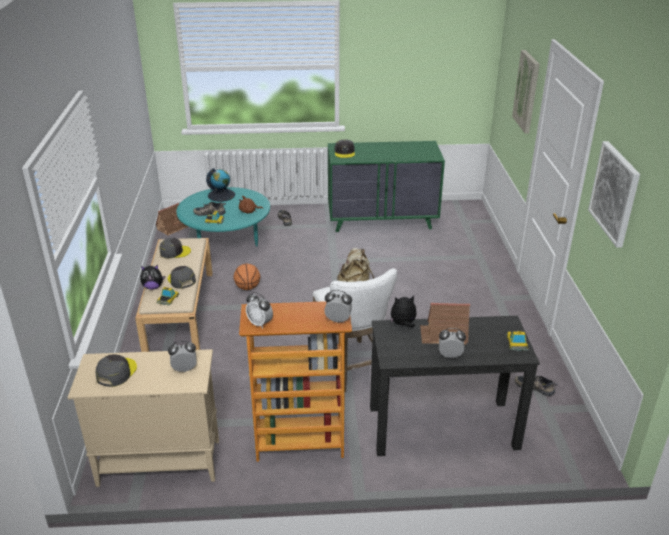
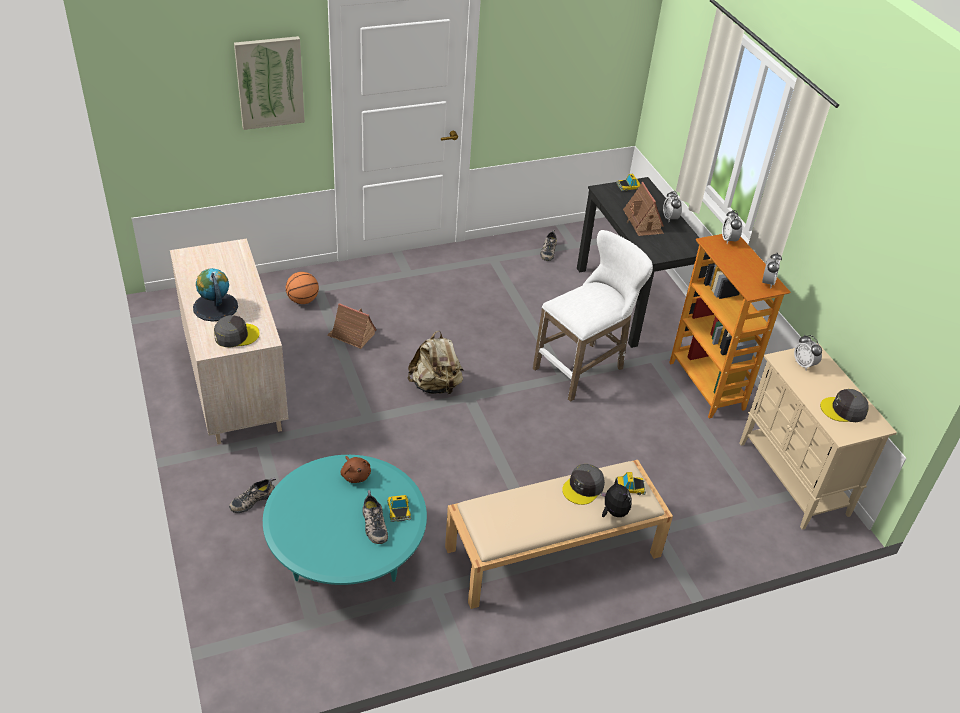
camera: 110 degrees left, 10 degrees up
(173, 228) = (314, 656): toy house -> toy house (351, 335)
(174, 252) = (517, 520): grey cap -> none
(221, 195) = (304, 528): globe -> globe (215, 307)
(247, 288) = (468, 494): basketball -> basketball (303, 300)
(382, 220) = (235, 385): green dresser -> beige dresser
(403, 324) = (643, 245): plush toy -> none
(615, 193) = (546, 52): picture -> none

